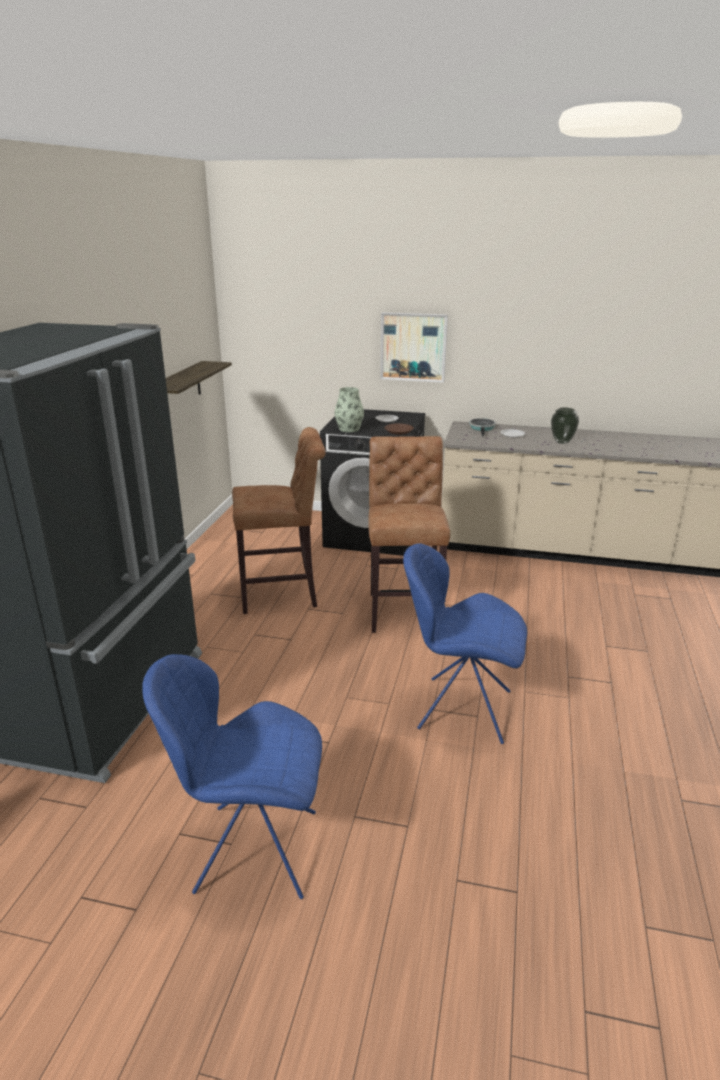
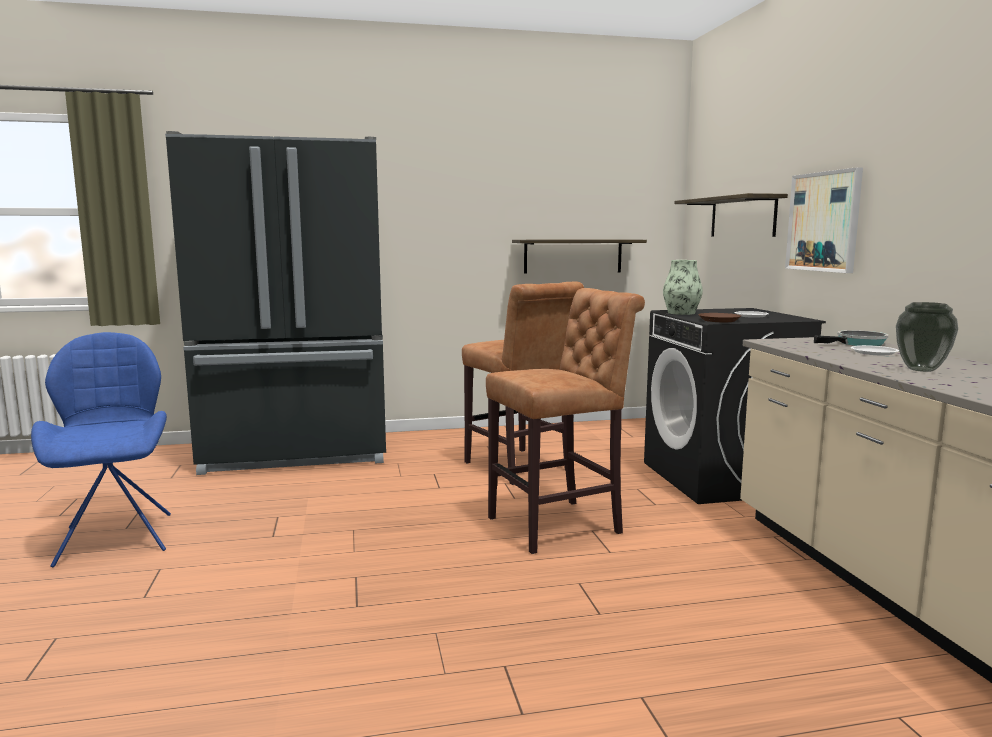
camera: 65 degrees right, 15 degrees down
(315, 337) = (742, 217): none -> shelf
(460, 709) = (366, 593): blue chair -> none

